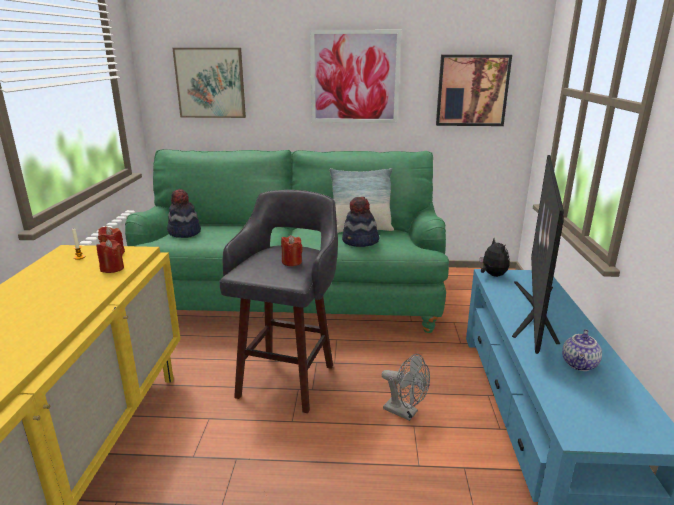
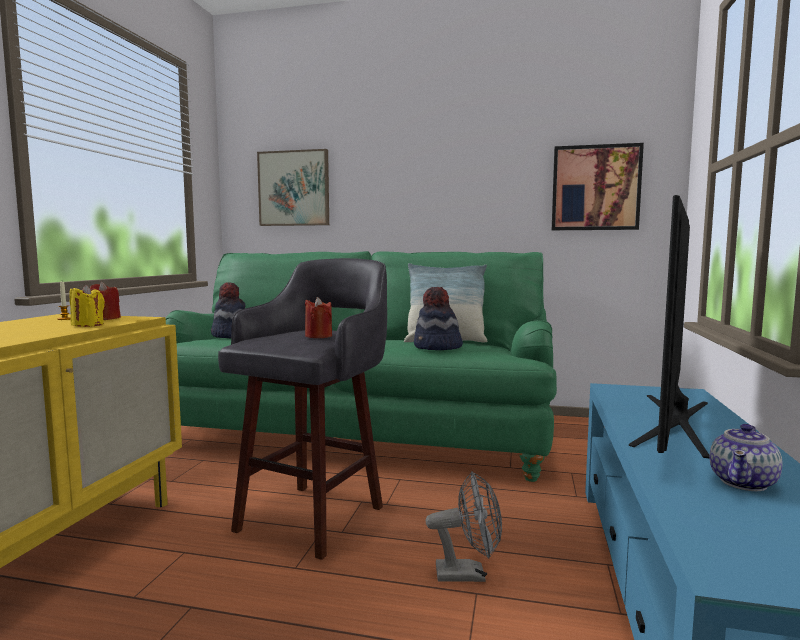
camera: 10 degrees right, 15 degrees down
(112, 268) = (88, 325): red candle -> yellow candle
(354, 77) = (452, 177): picture -> none
(405, 412) = (468, 574): grey fan -> grey fan turned 45 degrees counterclockwise
(492, 275) = (615, 389): plush toy -> none

